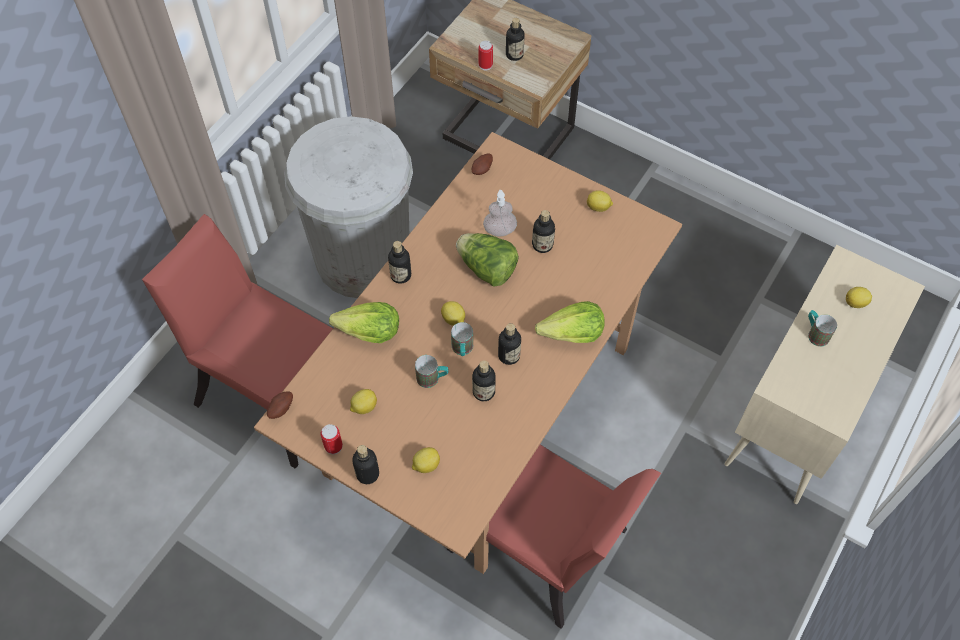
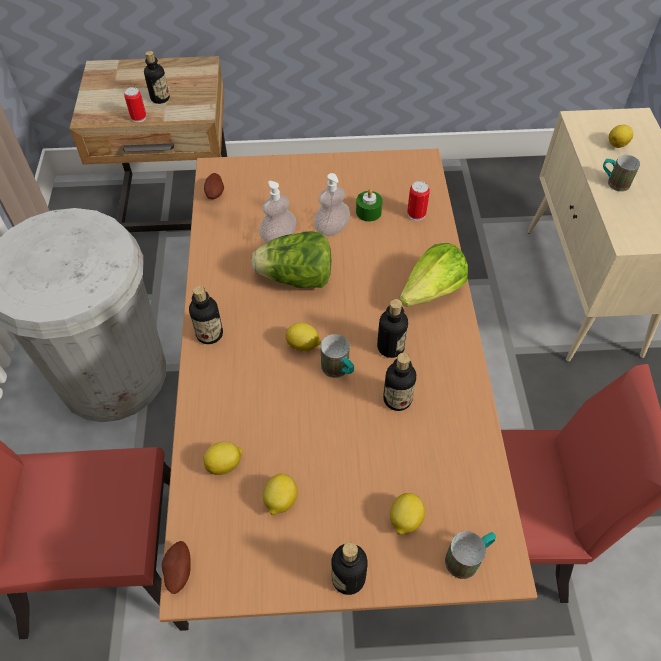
camera: 35 degrees left, 5 degrees down
(333, 446) = (281, 573): can -> can (416, 214)
(369, 332) = (221, 413): lettuce -> none
(432, 378) = (332, 419): mug -> mug (468, 558)
(542, 245) = (332, 228): bottle -> soap dispenser
(580, 247) = (368, 212): none -> green candle
(598, 207) = (355, 171): lemon -> lemon (225, 464)

